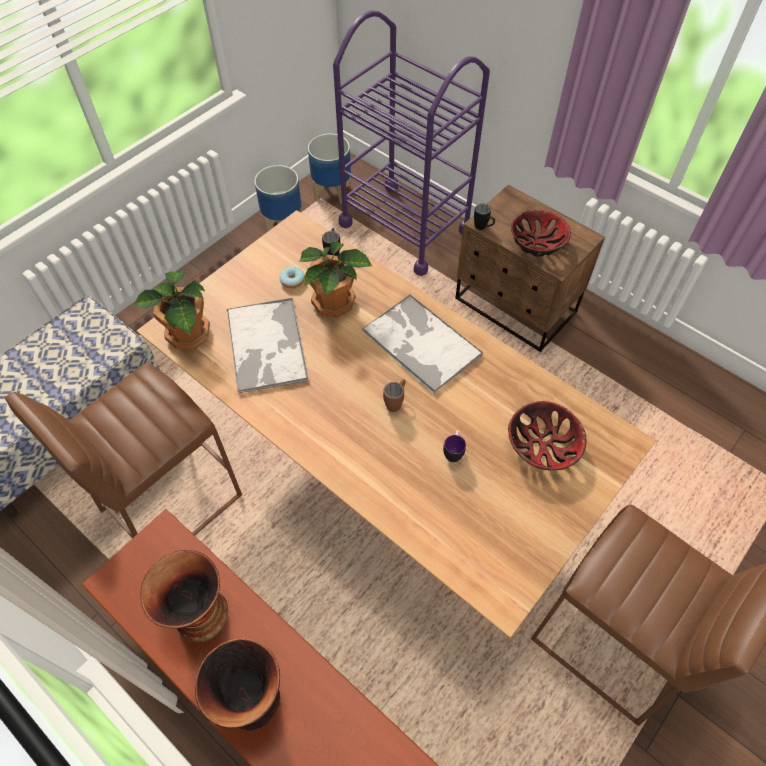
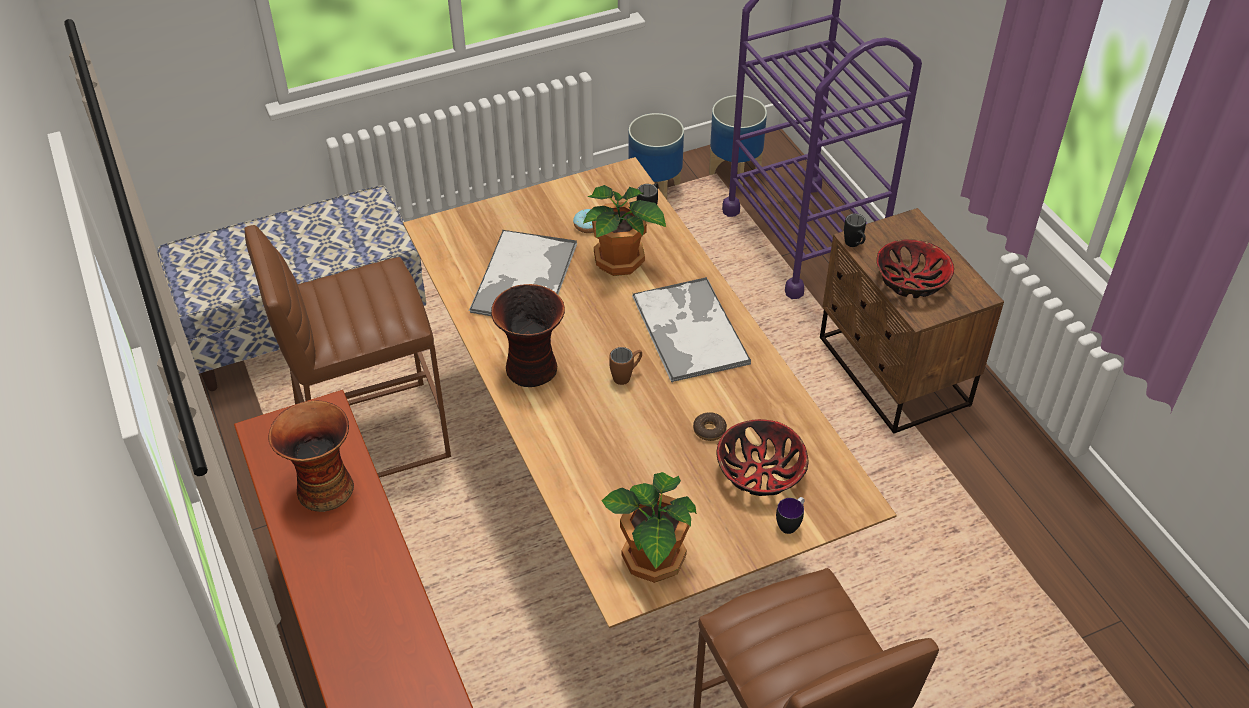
camera: 25 degrees right, 10 degrees down
(188, 336) = (450, 244): potted plant -> potted plant (652, 561)
(254, 700) = (332, 576): vase -> vase (532, 369)
(453, 452) = (658, 444): mug -> mug (790, 523)
(485, 424) = (709, 430): none -> donut

